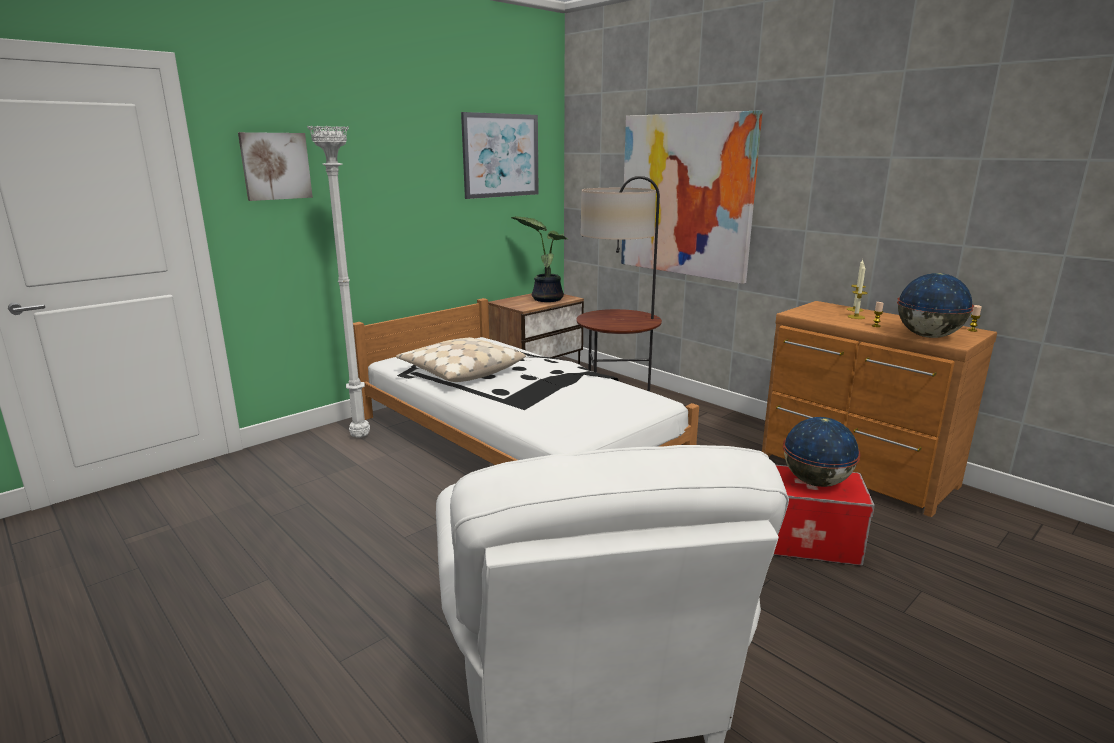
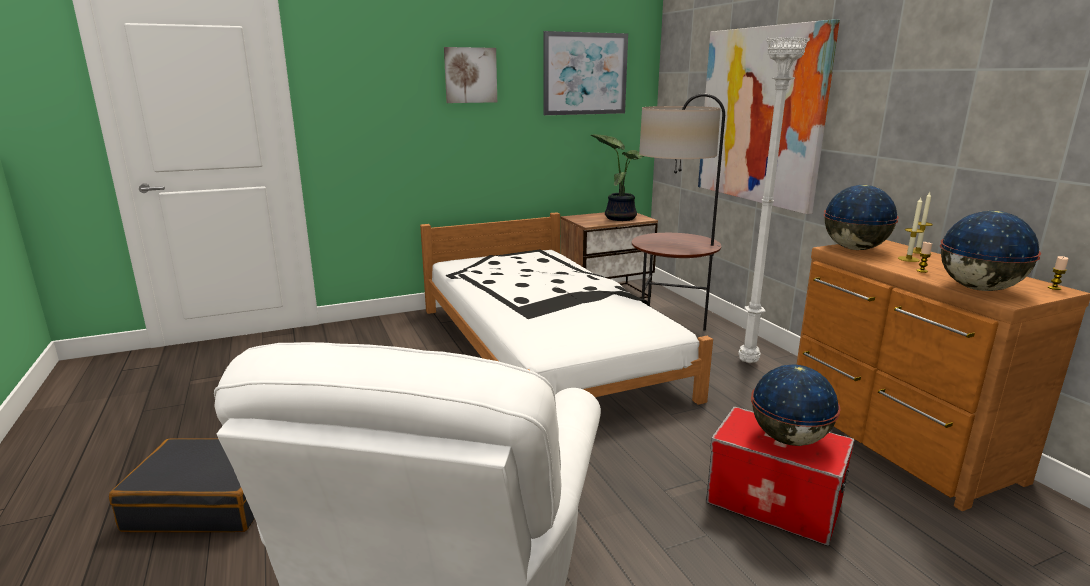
camera: 20 degrees right, 0 degrees up
(262, 667) = (209, 501): none -> black suitcase
(275, 166) = (358, 80): picture -> picture (470, 75)
(361, 437) = (415, 328): white floor lamp -> white floor lamp (749, 363)
(460, 371) = (502, 277): beige pillow -> none
(808, 312) = (854, 249): none -> globe

